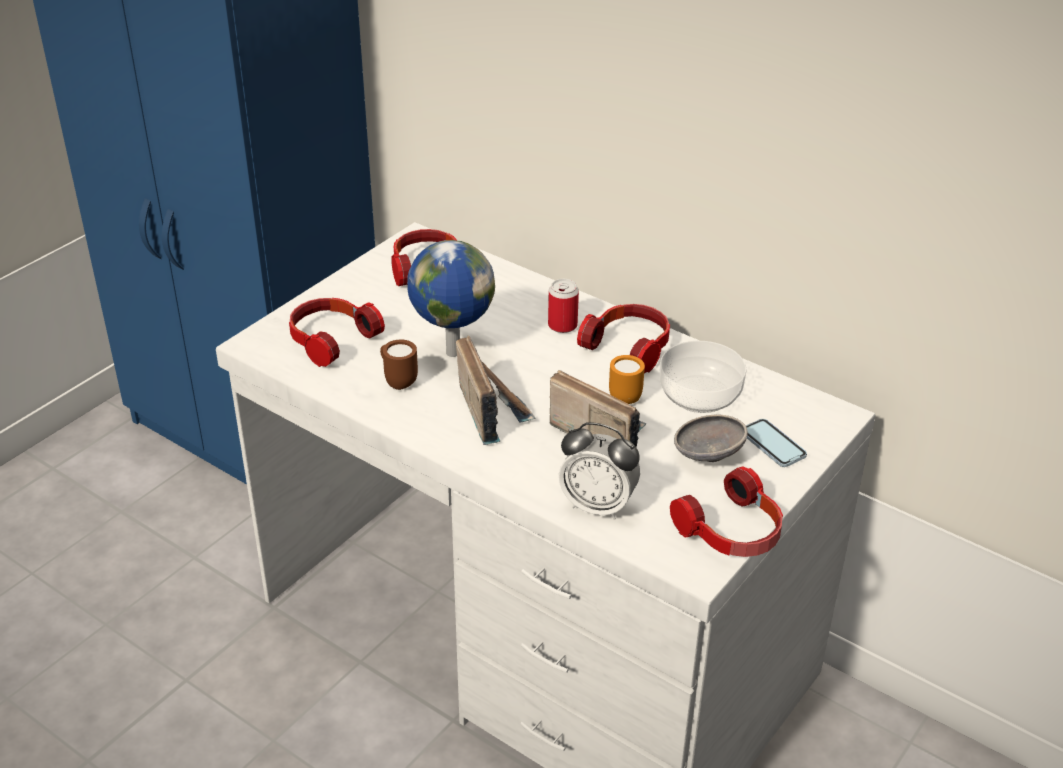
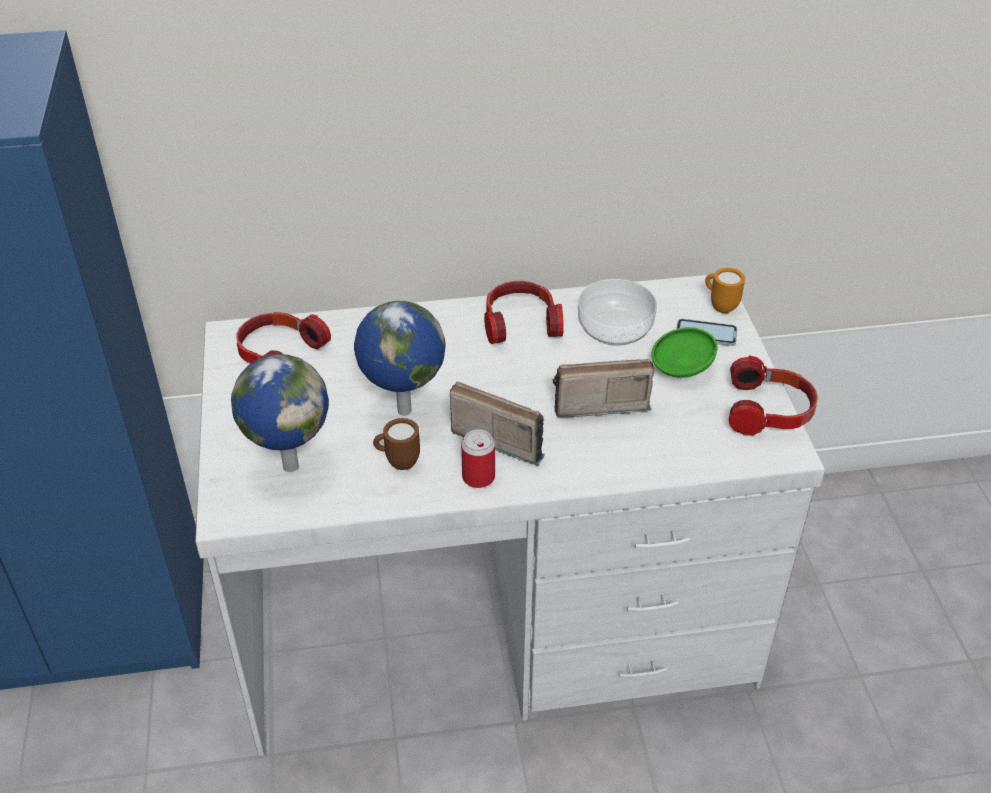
camera: 45 degrees left, 5 degrees up
(330, 339) = (290, 465): headphones -> globe
(562, 325) = (451, 336): can -> can (478, 477)
(597, 505) = (671, 454): alarm clock -> none
(623, 396) = (571, 362): orange mug -> orange mug (720, 306)
(707, 455) = (680, 368): grey bowl -> green bowl

